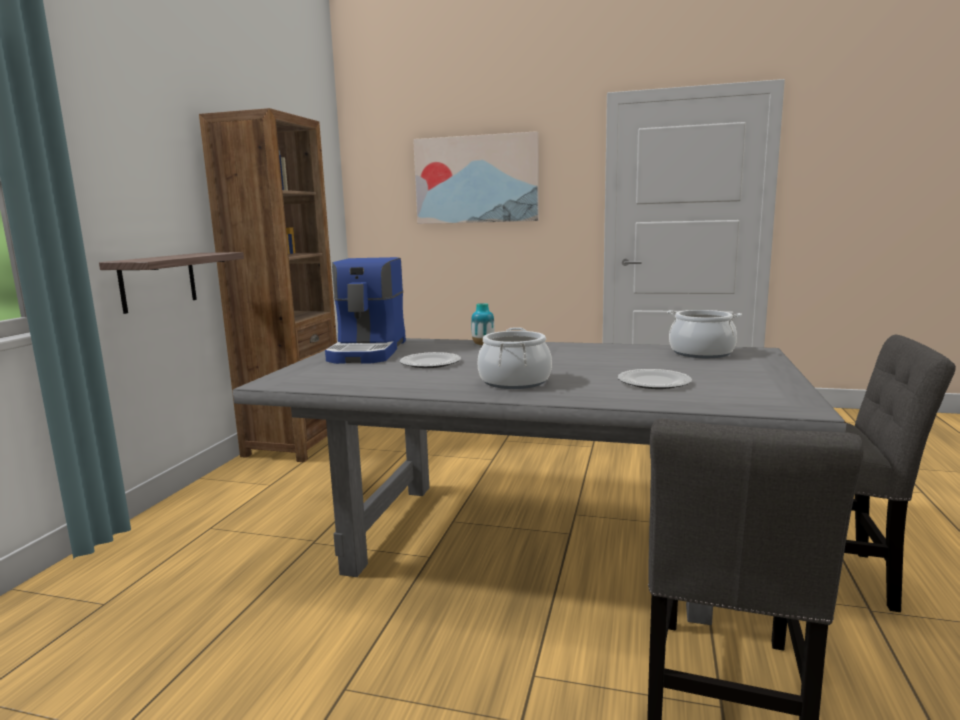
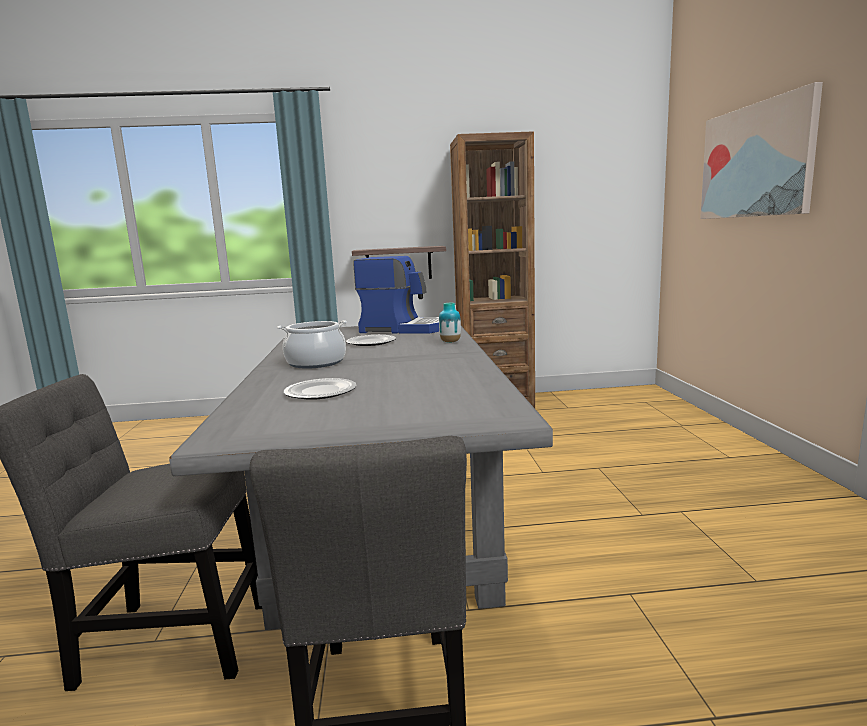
camera: 70 degrees right, 0 degrees up
(369, 351) = (403, 329): coffee machine -> coffee machine turned 150 degrees counterclockwise
(701, 353) = (472, 397): cooking pot -> none

